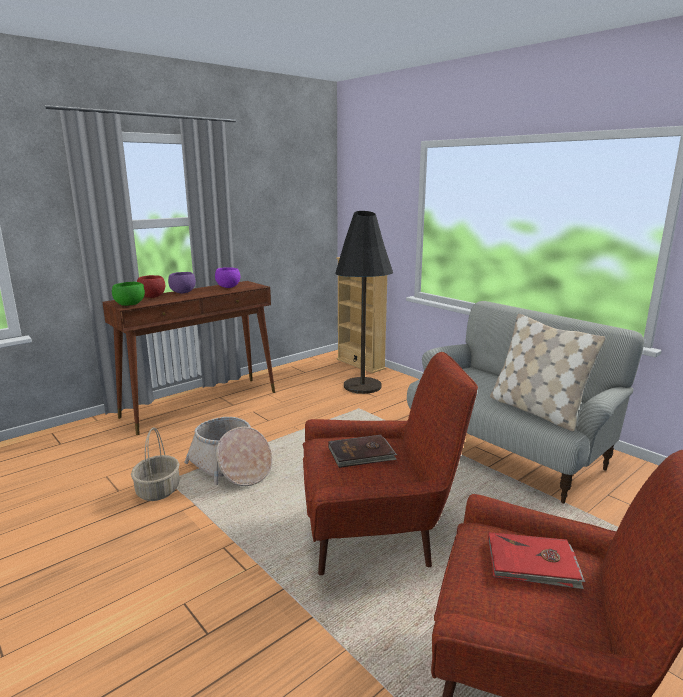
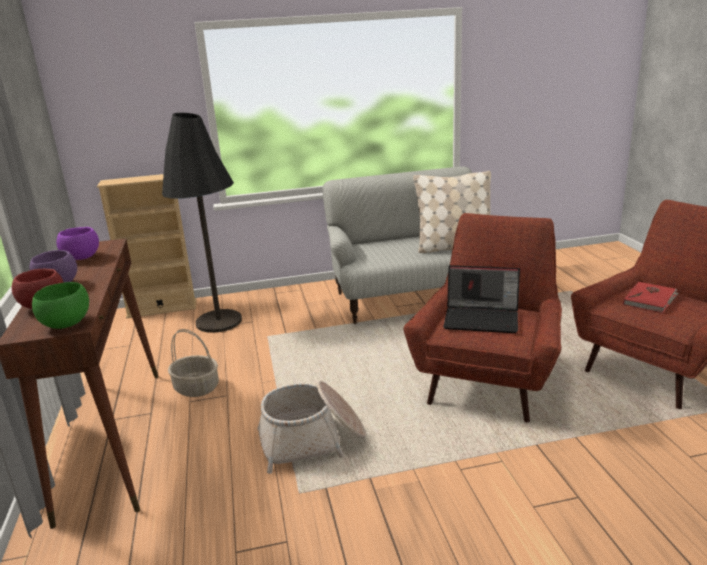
camera: 60 degrees left, 5 degrees up
(158, 491) = (316, 504): basket -> basket (197, 388)
(361, 454) = (482, 318): brown book -> laptop

